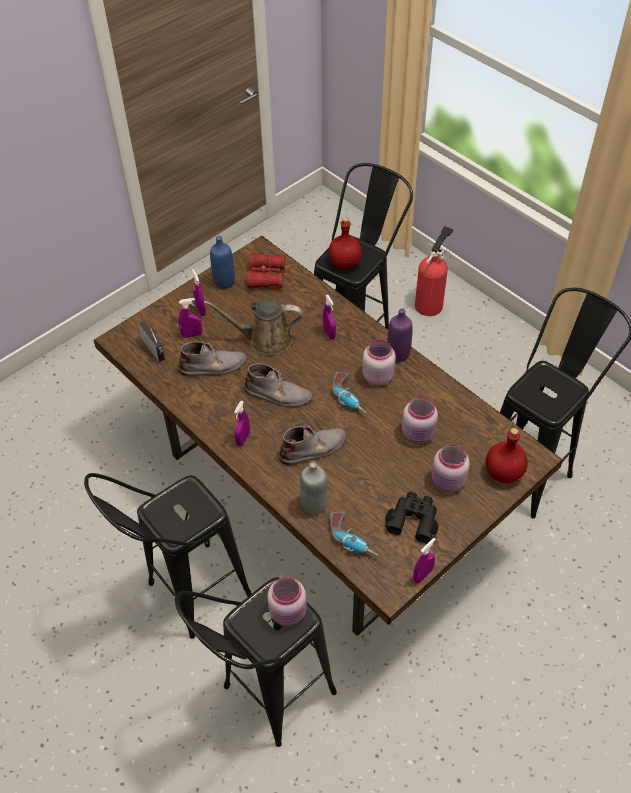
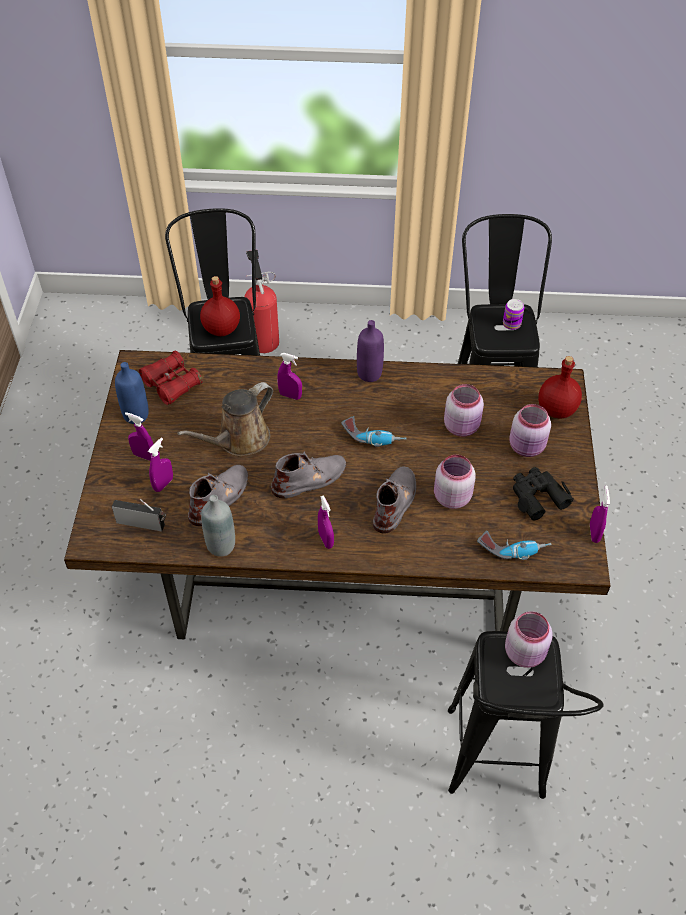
camera: 45 degrees left, 0 degrees up
(186, 599) = (334, 751): black stool -> none
(314, 505) = (451, 546): grey bottle -> grey bottle (221, 545)
(377, 376) = (374, 403): pink jar -> pink jar (451, 497)
(556, 392) = (511, 324): none -> can

